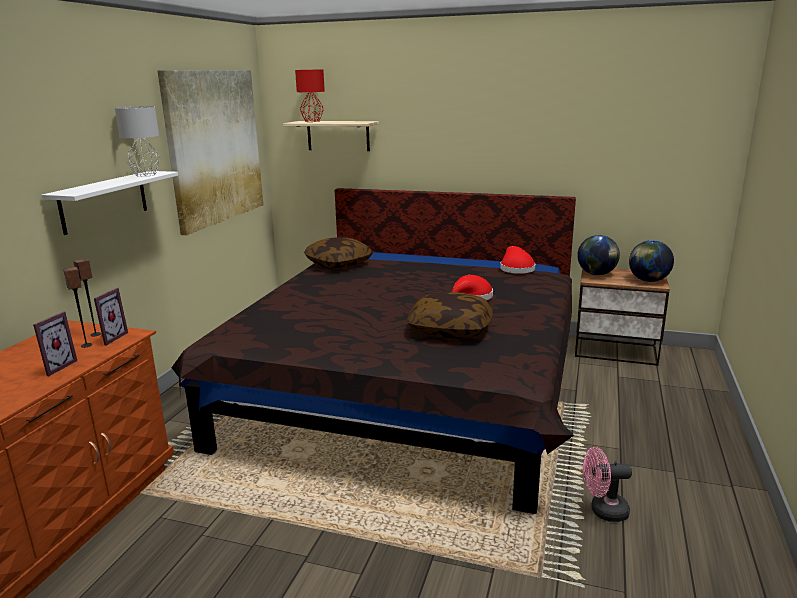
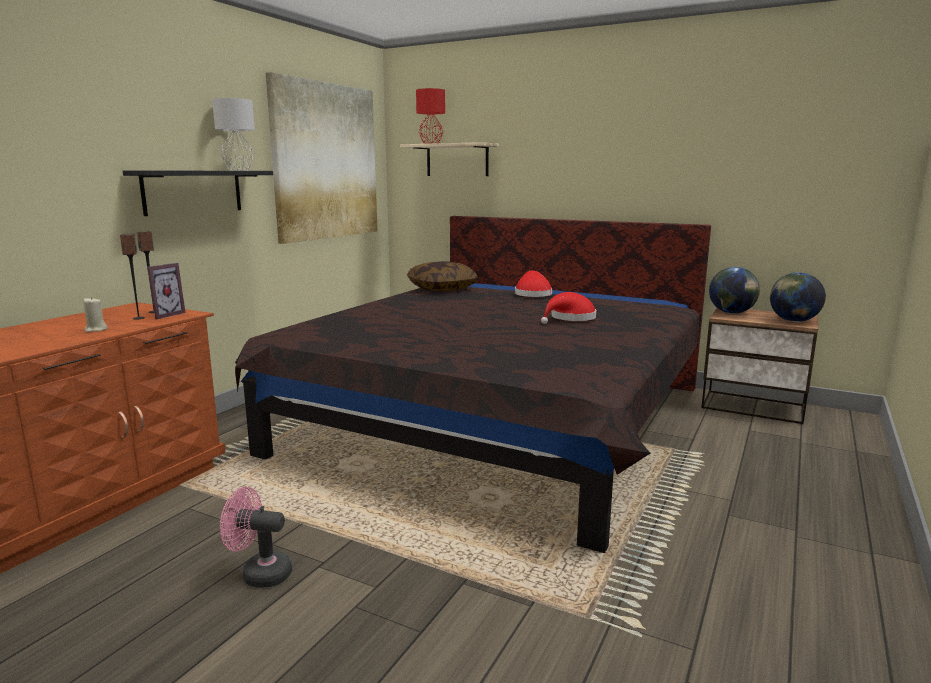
camera: 10 degrees right, 5 degrees down
(55, 367) = (96, 330): picture frame -> beige candle
(104, 201) = (193, 191): white shelf -> black shelf
(450, 329) = (532, 340): pillow -> none
(516, 268) = (634, 300): red hat -> red hat (532, 294)
(603, 511) = (690, 560): pink fan -> pink fan (259, 573)

